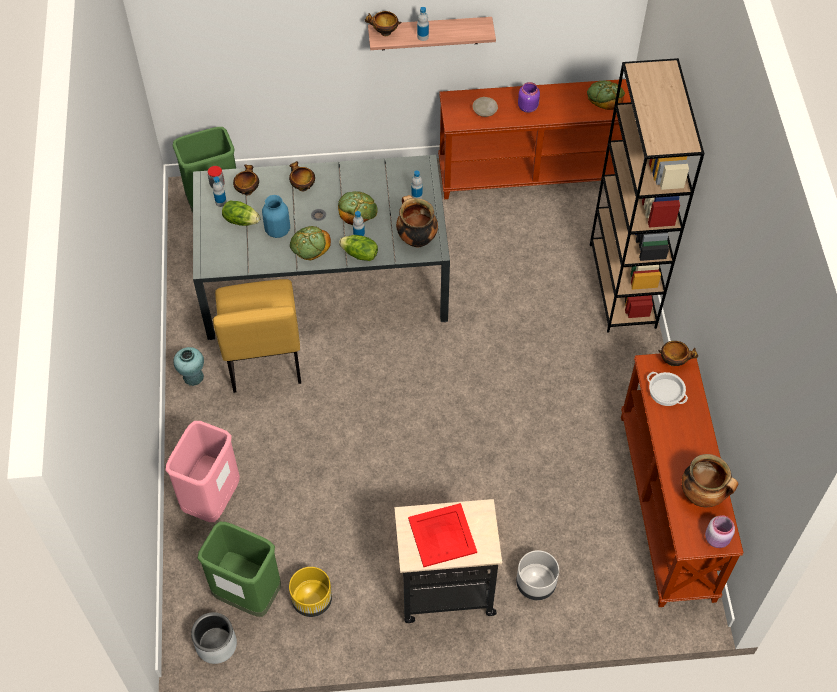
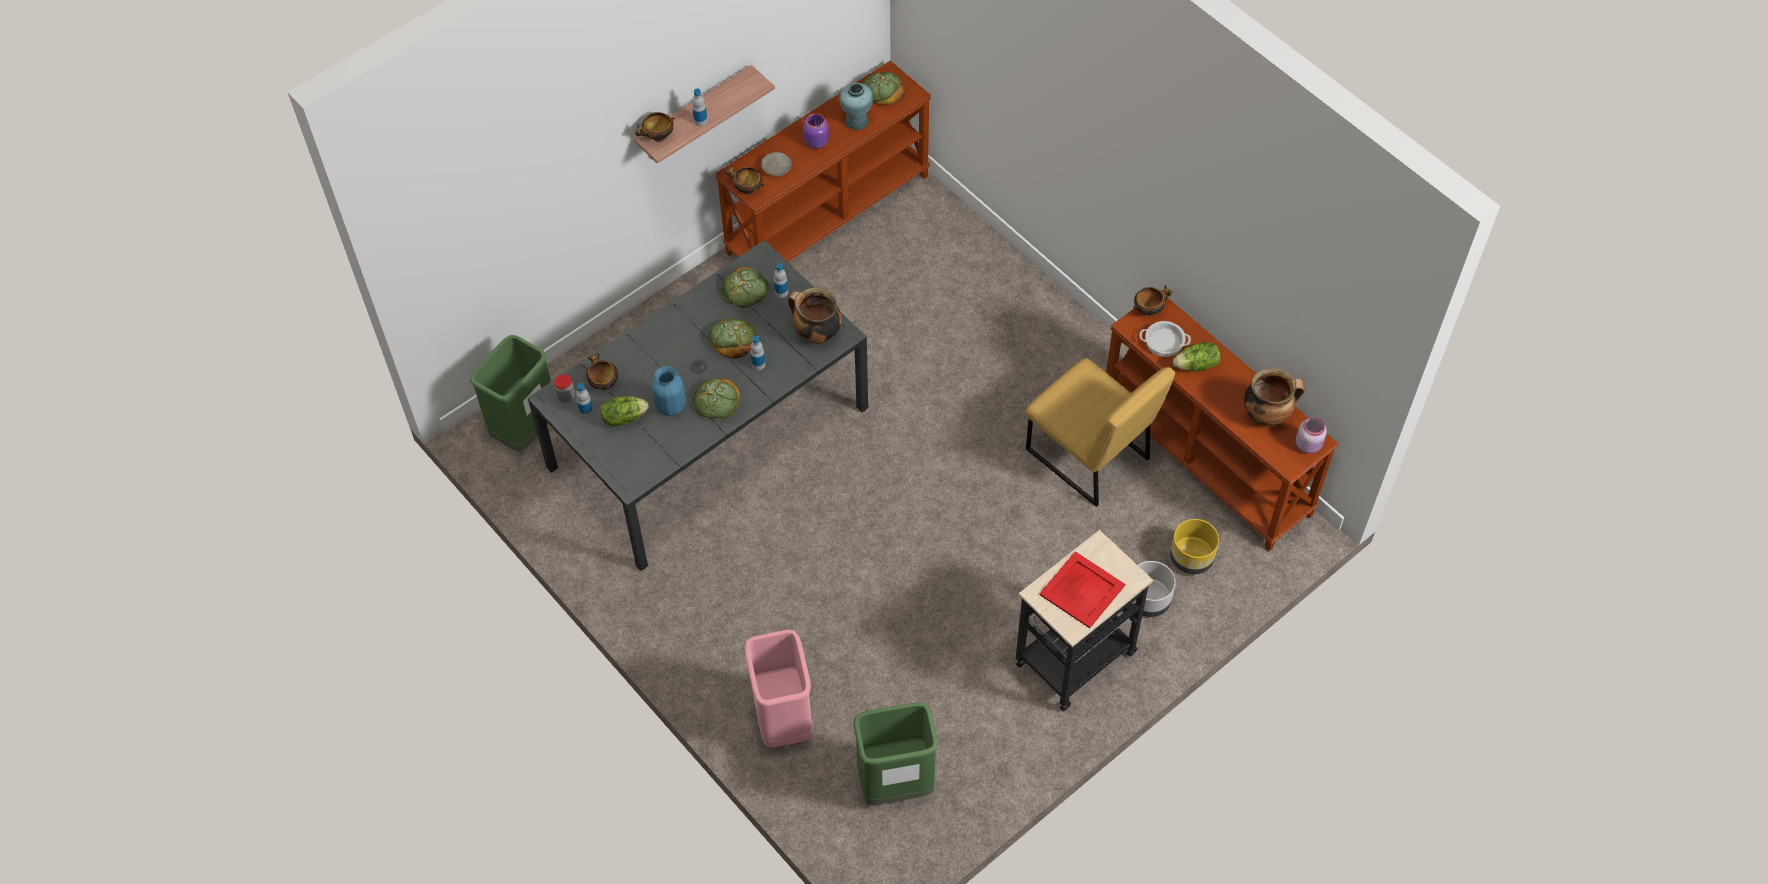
camera: 35 degrees left, 0 degrees up
(193, 377) = (658, 617): turquoise vase -> turquoise vase (857, 121)
(216, 644) = (905, 849): grey planter -> none
(263, 357) = (712, 553): yellow chair -> yellow chair (1089, 456)
(302, 186) = (657, 348): bowl -> bowl (747, 190)
(312, 600) = (960, 749): yellow planter -> yellow planter (1192, 558)
(359, 254) = (774, 382): lettuce -> lettuce (1196, 365)
(394, 181) = (745, 290): none -> bread
(623, 286) = (1005, 275): beige bookcase -> none

